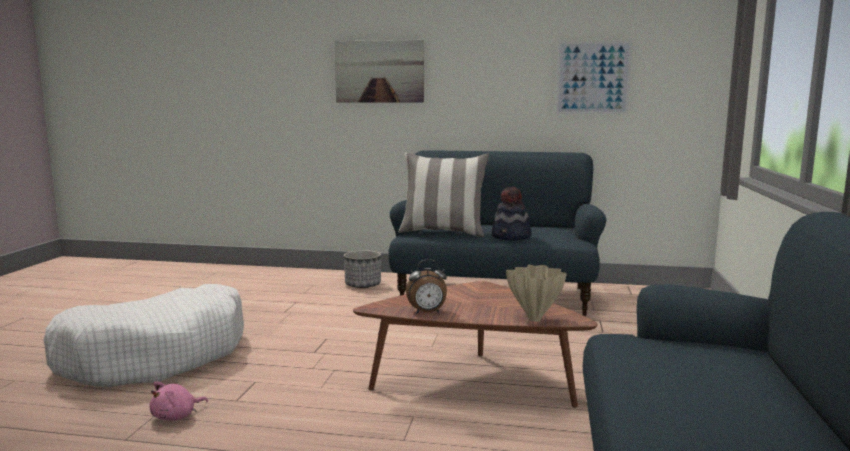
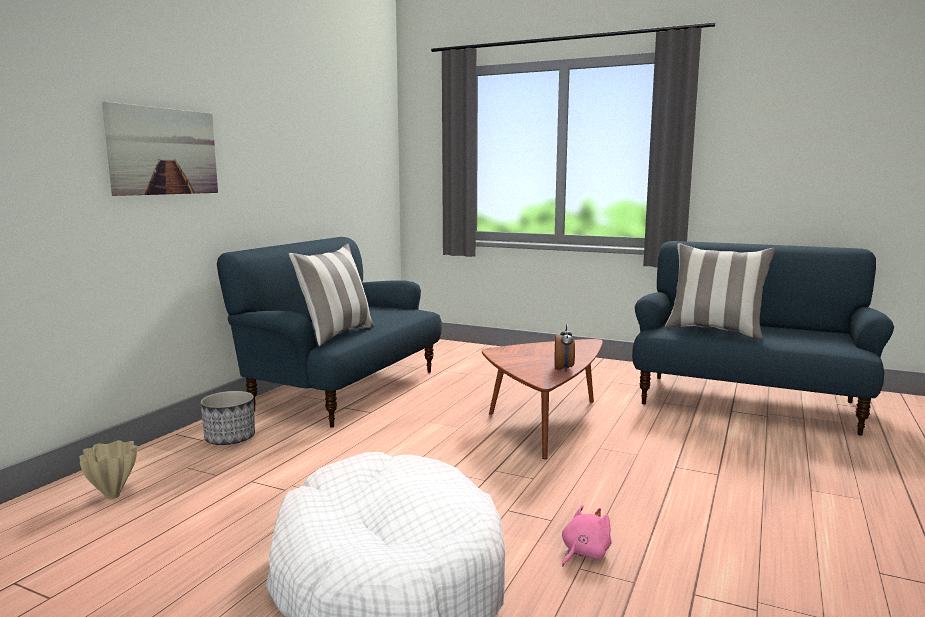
camera: 75 degrees left, 0 degrees up
(176, 416) = (583, 553): pink plush toy -> pink plush toy turned 105 degrees counterclockwise
(511, 237) = (386, 320): hat -> none
(535, 319) = (587, 348): beige vase -> beige vase (114, 496)
(593, 78) = (337, 165): picture -> none
(674, 376) = (715, 331): none -> pillow

